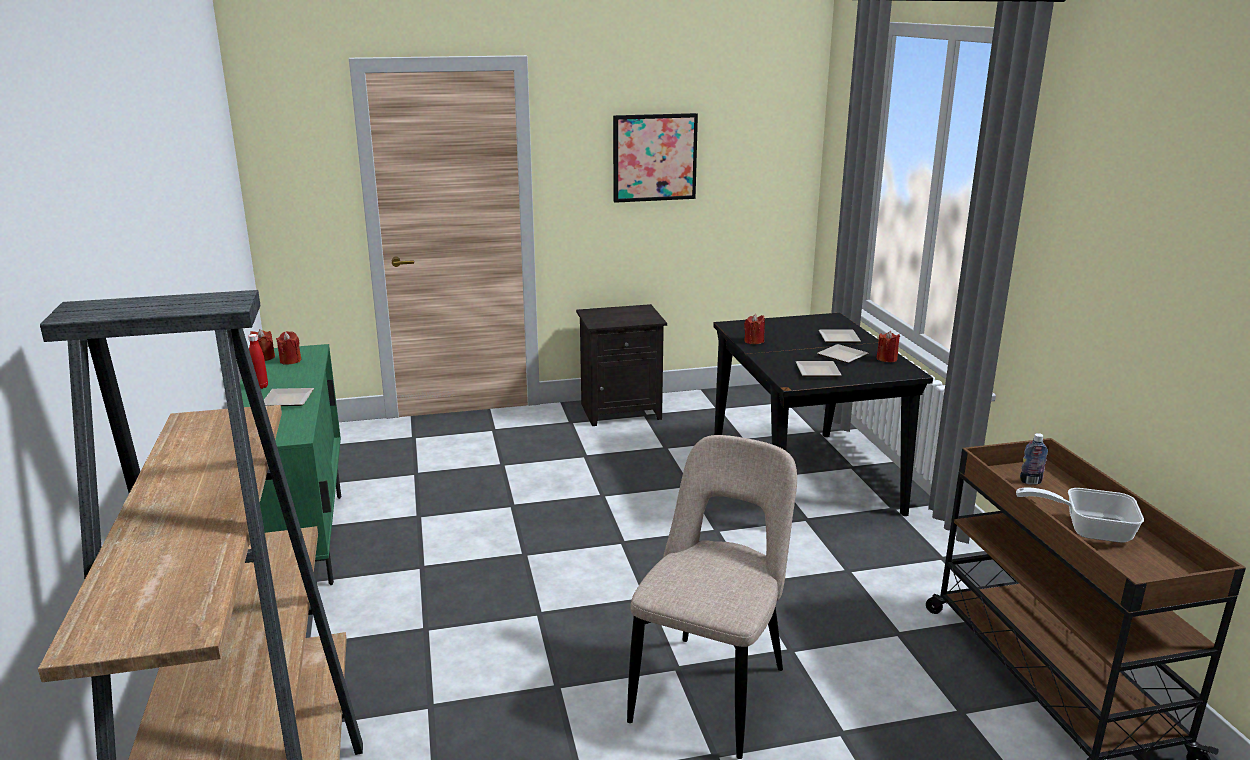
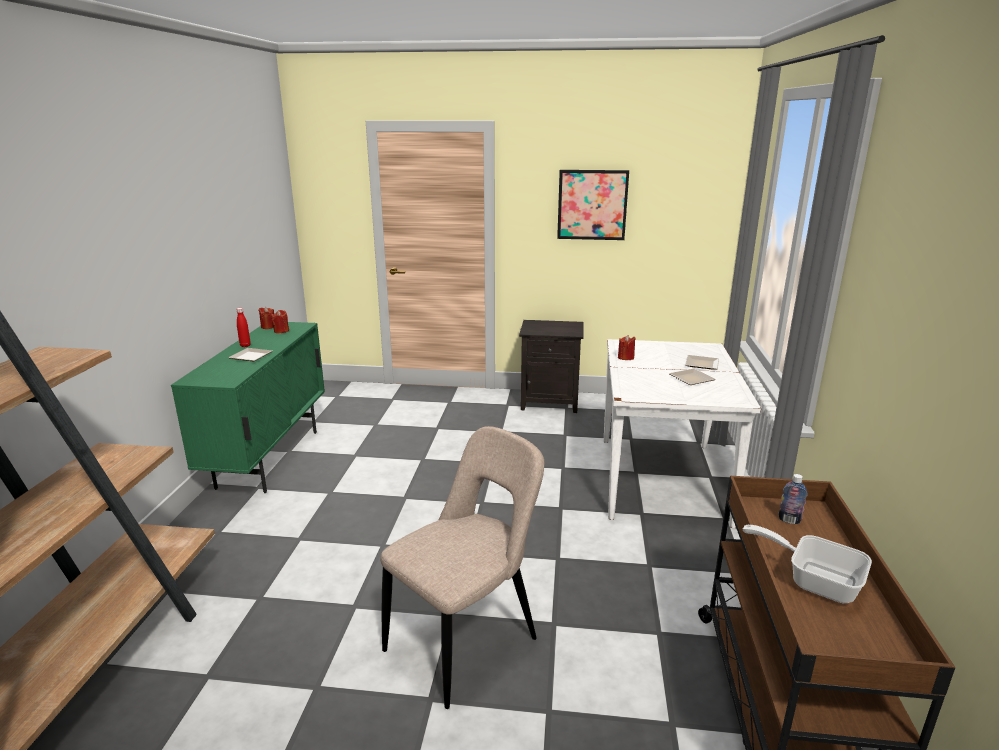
camera: 20 degrees right, 0 degrees up
(805, 479) = (662, 479): black dining table -> white dining table
(818, 371) = (659, 388): plate -> none
(886, 359) = (730, 386): red candle -> none

